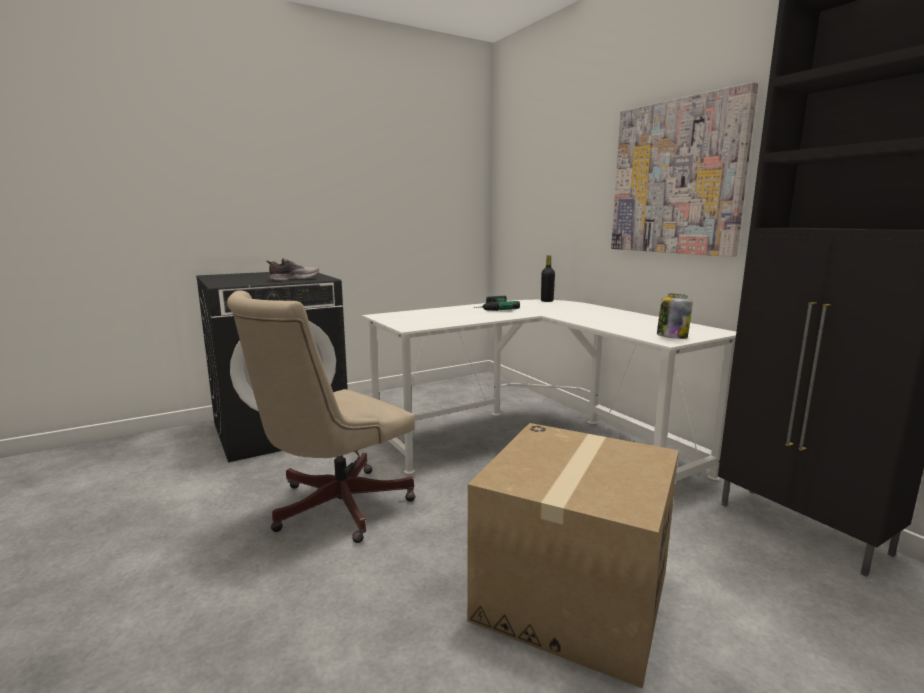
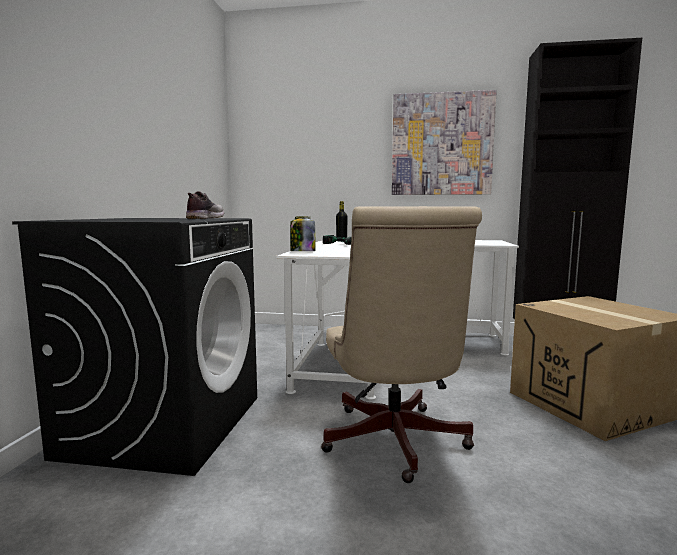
camera: 50 degrees left, 5 degrees down
(671, 337) = (494, 243): jar -> jar (302, 252)

